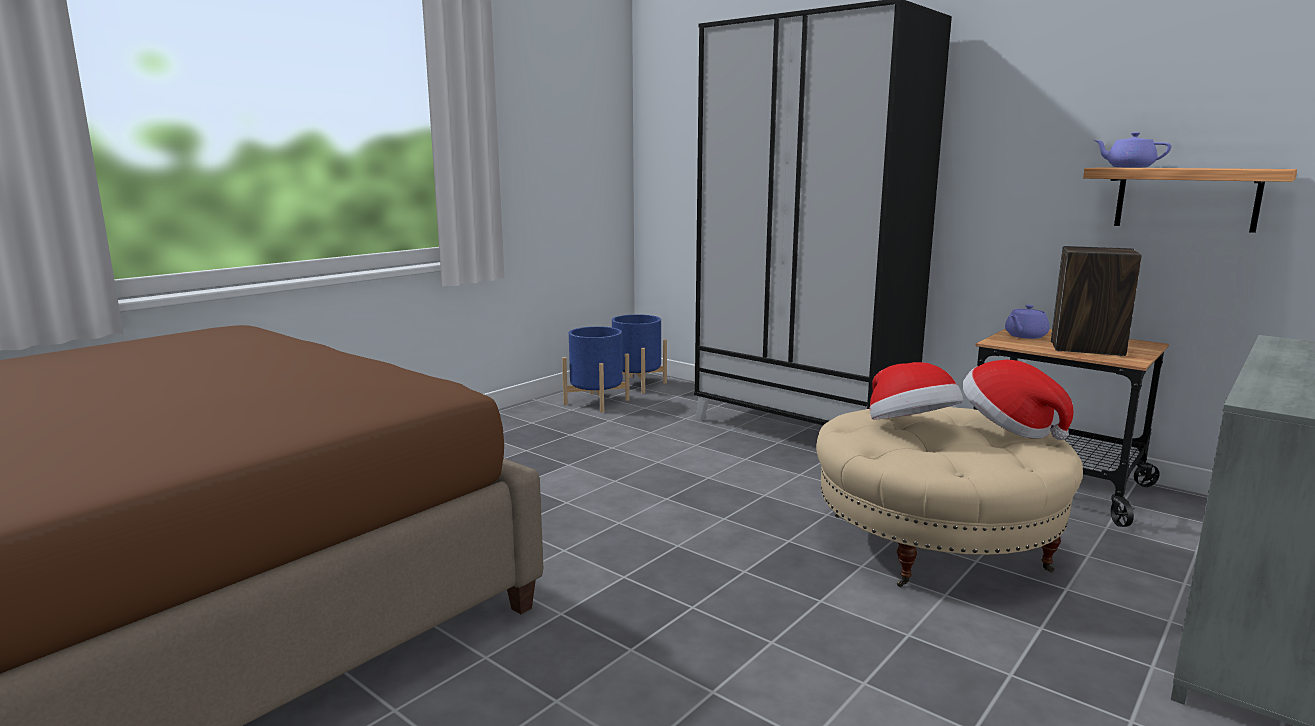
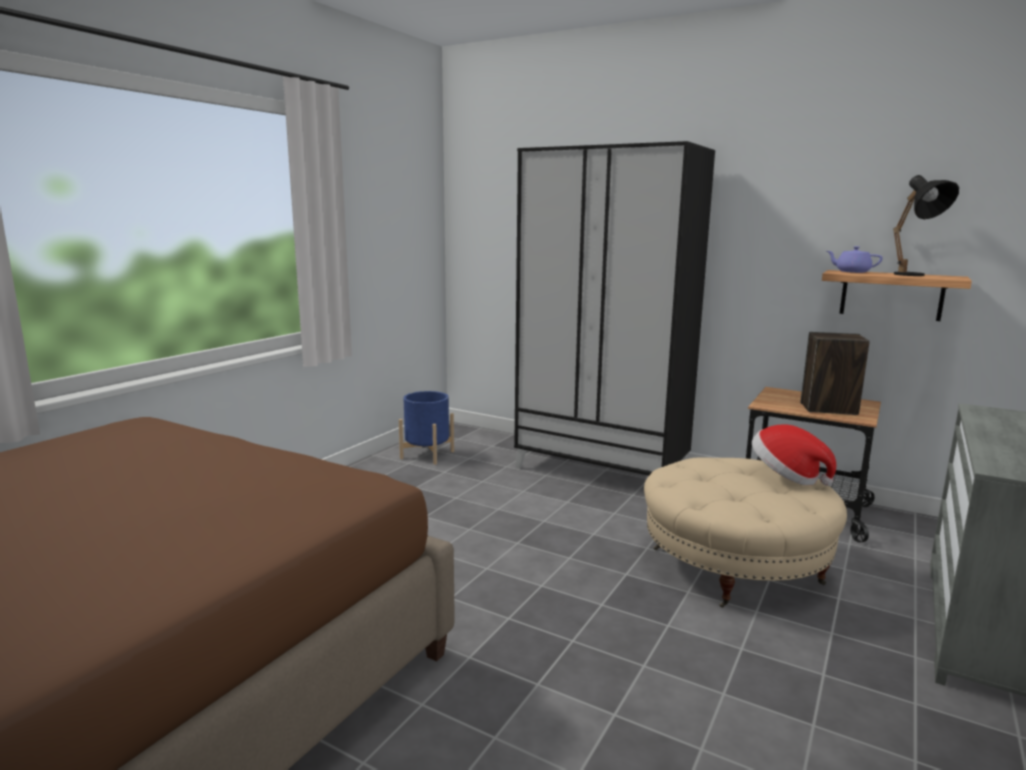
camera: 10 degrees left, 0 degrees up
(636, 384) = (455, 436): blue planter -> none
(910, 428) = (717, 481): hat -> none
(1025, 336) = (779, 398): purple teapot -> none
(1215, 168) = (915, 275): none -> black table lamp

